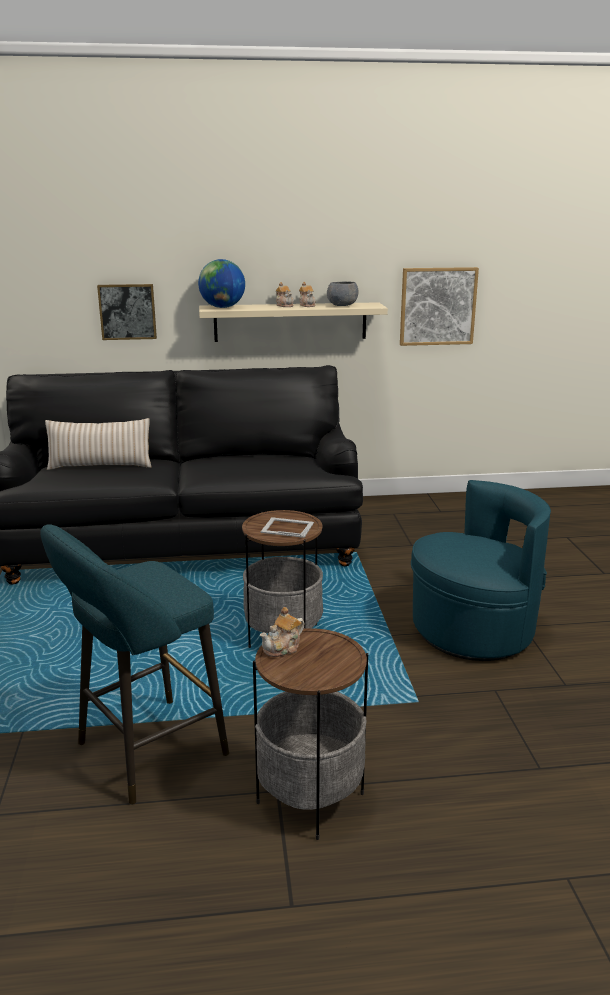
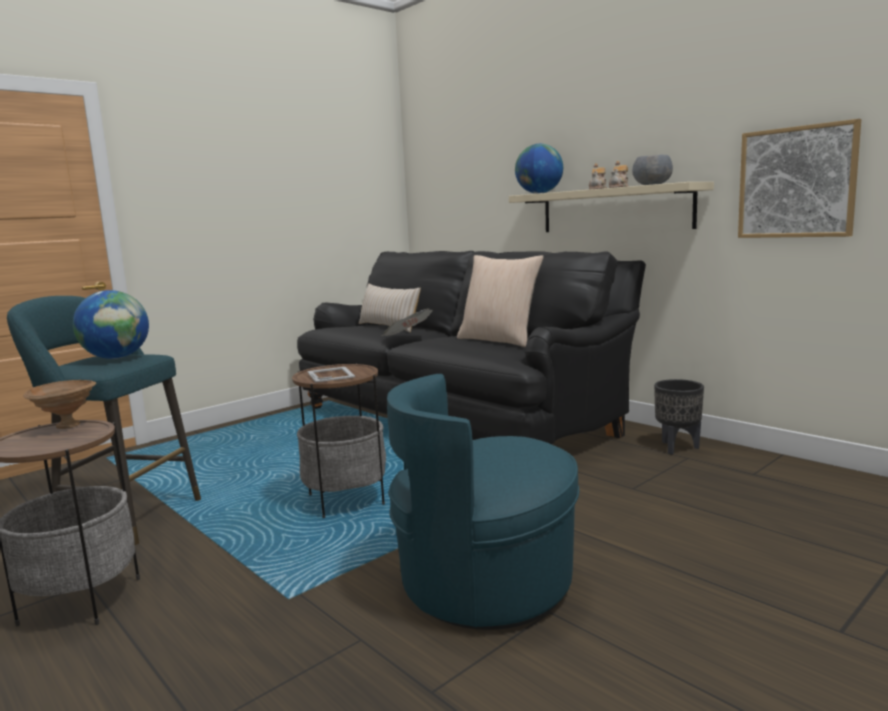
camera: 55 degrees right, 10 degrees down
(127, 311) = (484, 204): picture -> none
(145, 579) = (117, 358): none -> globe
(177, 473) = (407, 337): none -> newspaper
(260, 457) = (499, 340): none -> beige pillow
(283, 648) = (67, 426): teapot -> brown bowl
(375, 508) = (677, 448): none -> black planter
(471, 630) = (486, 581): turquoise armchair -> turquoise armchair turned 135 degrees clockwise

